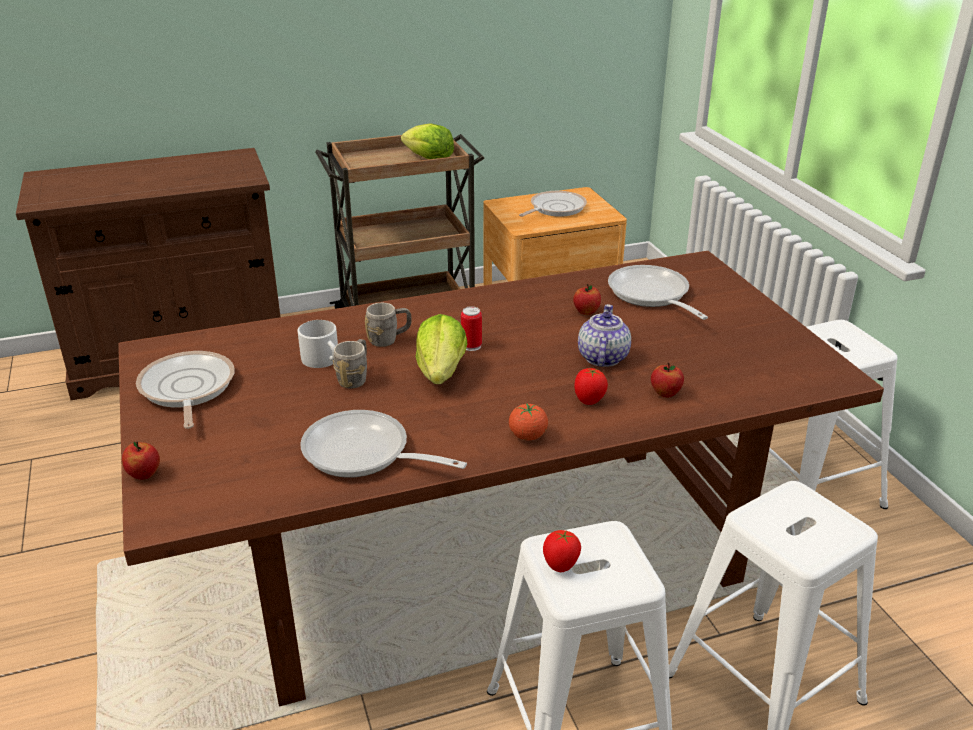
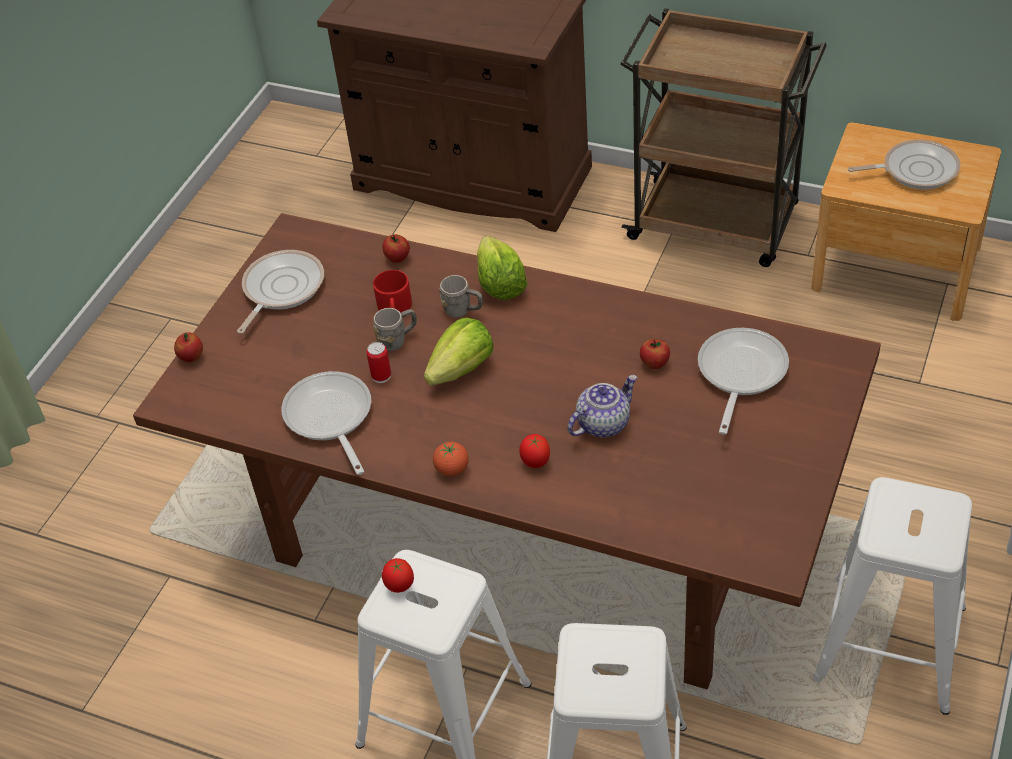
camera: 45 degrees right, 15 degrees up
(323, 360) = (394, 308): white mug -> red mug
(429, 158) = (754, 70): lettuce -> lettuce (500, 284)
(471, 346) = (516, 352): can -> can (381, 376)
(665, 393) = (604, 490): apple -> apple (397, 258)

